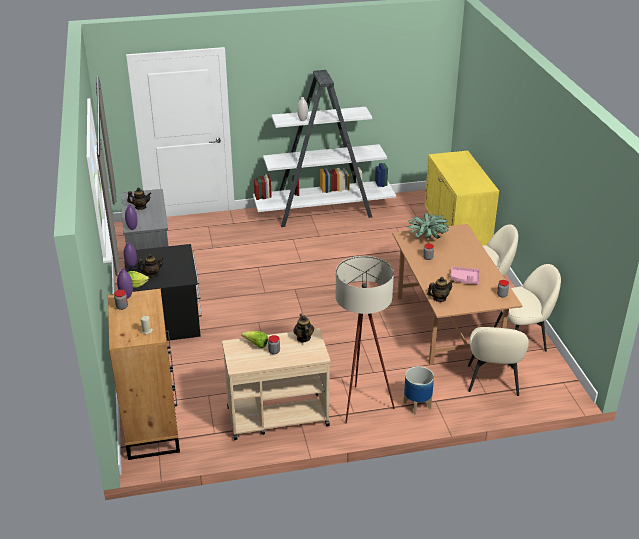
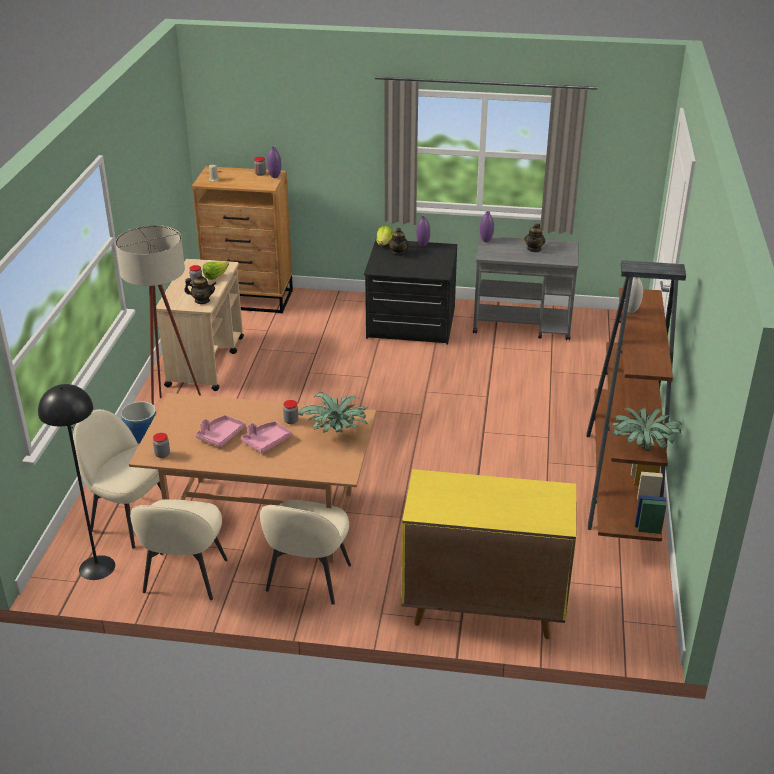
camera: 110 degrees right, 0 degrees up
(324, 211) = (622, 484): white bookcase -> brown bookcase
(371, 150) = (642, 447): none -> potted plant
(439, 298) = (198, 404): teapot -> none
(456, 261) = (266, 441): none -> pink tray
(544, 378) = (97, 567): none -> black floor lamp

